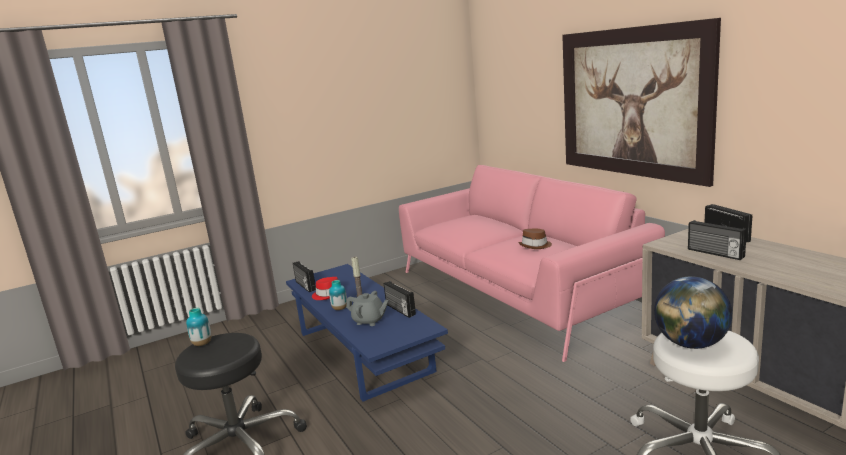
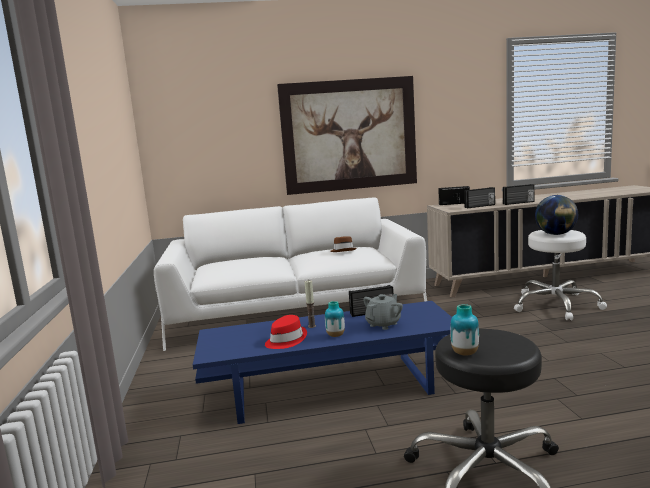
camera: 70 degrees left, 5 degrees down
(305, 286) = (234, 352): radio -> radio (518, 203)
(517, 291) = (295, 313): pink sofa -> white sofa

